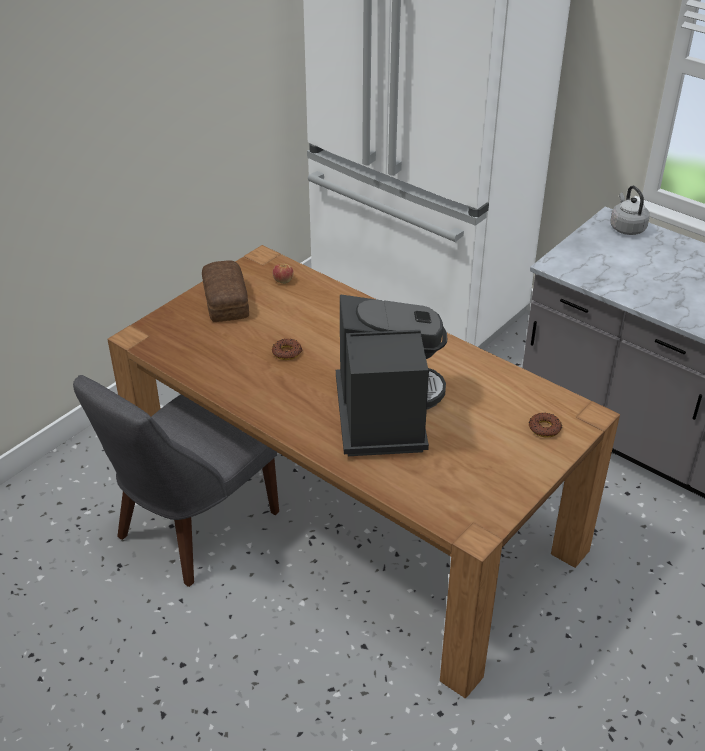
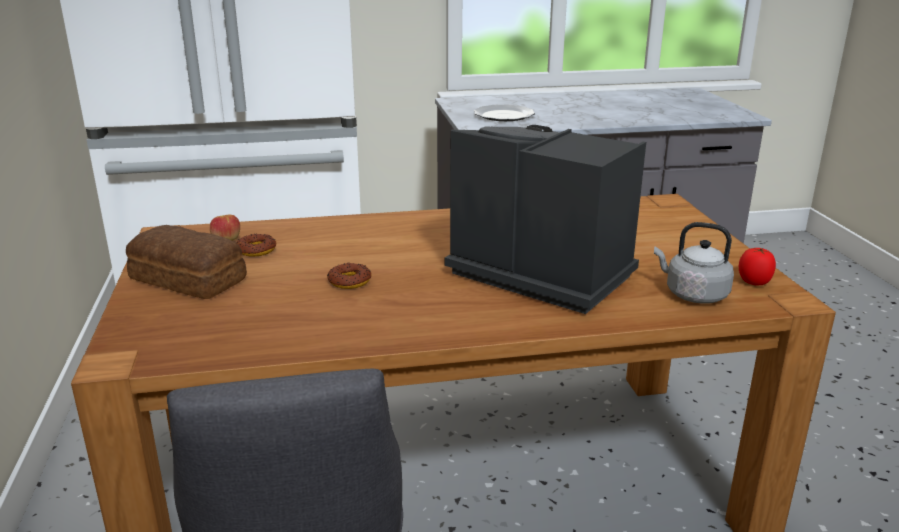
camera: 50 degrees left, 15 degrees down
(486, 510) = (754, 282): none -> tomato
(544, 428) = (660, 221): donut -> donut (256, 250)
(608, 260) = (505, 115): none -> plate
(626, 227) = (475, 101): grey kettle -> grey kettle (692, 294)

